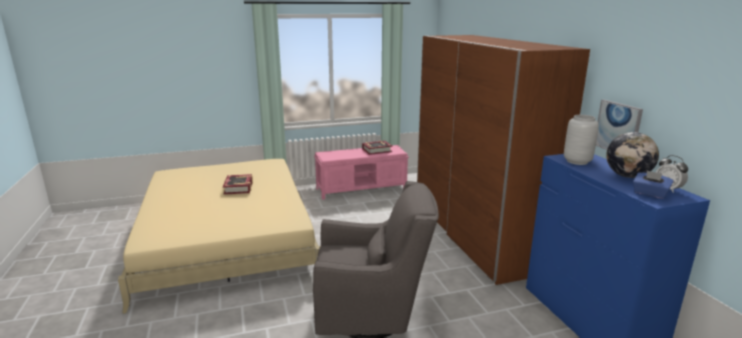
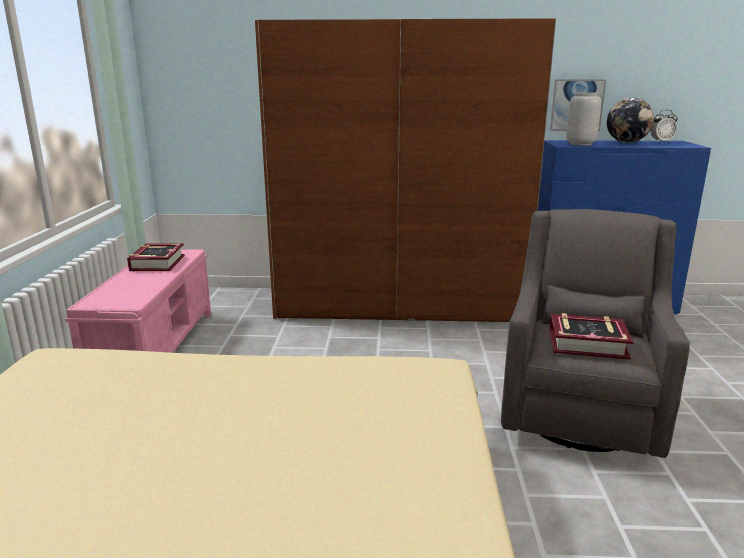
camera: 70 degrees left, 0 degrees up
(239, 188) = (187, 418): book -> book (587, 343)
(650, 194) = (676, 145): blue tissue box -> none

